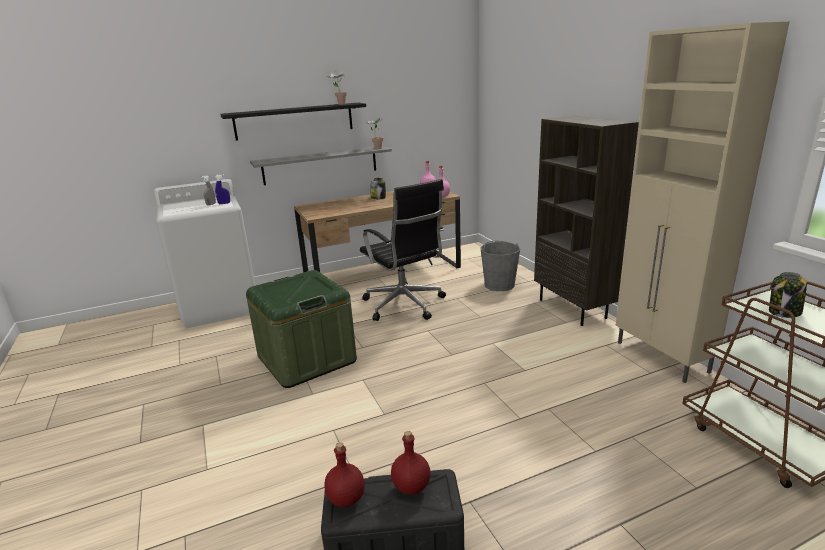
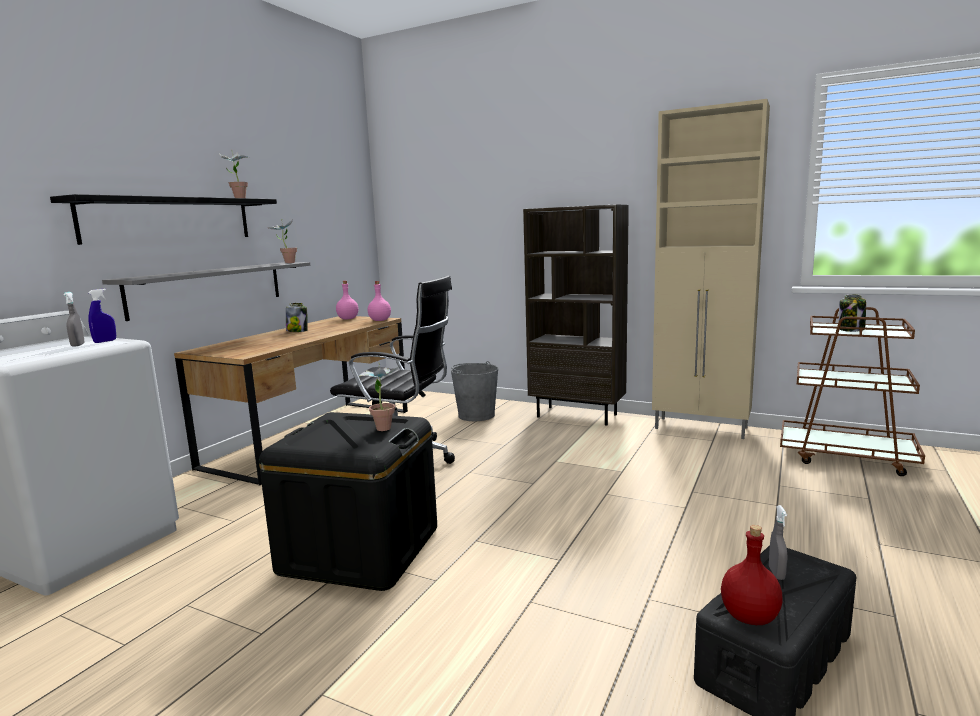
camera: 40 degrees left, 10 degrees down
(306, 359) = (360, 550): green storage box -> black storage box
(318, 290) = (383, 426): none -> potted plant
(410, 487) = (776, 573): red bottle -> grey spray bottle

